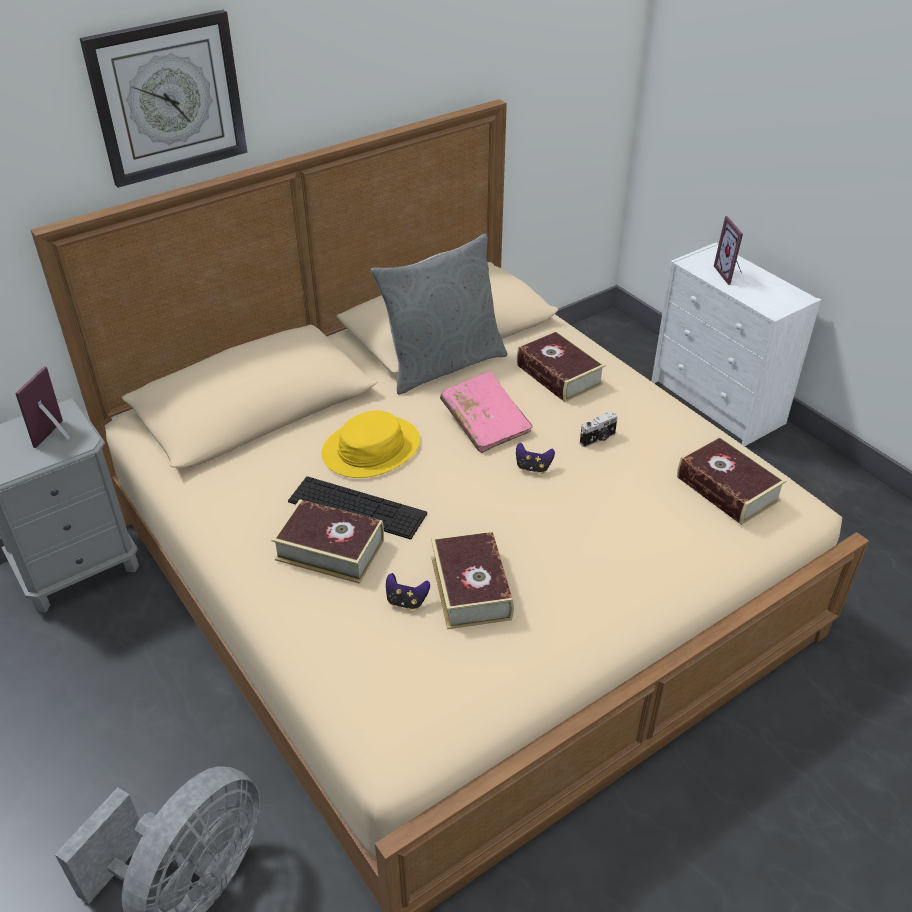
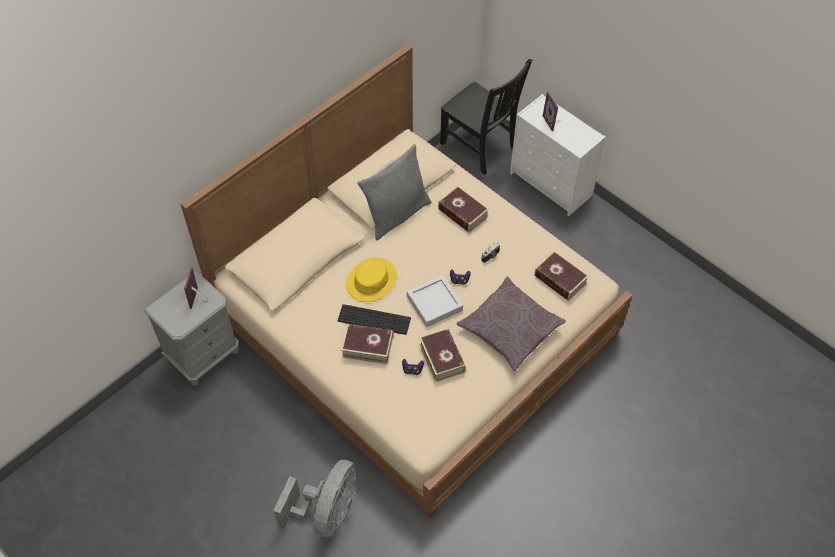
camera: 10 degrees left, 15 degrees up
(168, 98) = (240, 118): wall clock -> none
(478, 496) = (434, 303): none -> grey tray
(485, 423) = (428, 254): pink book -> none
(608, 346) = (480, 147): none -> black chair
(618, 556) = (510, 328): none -> grey pillow

